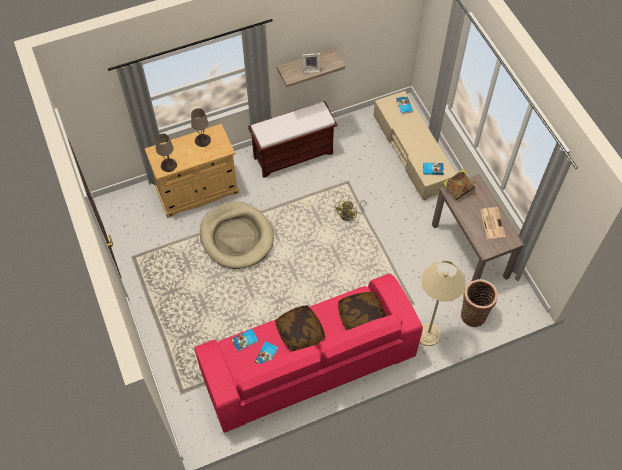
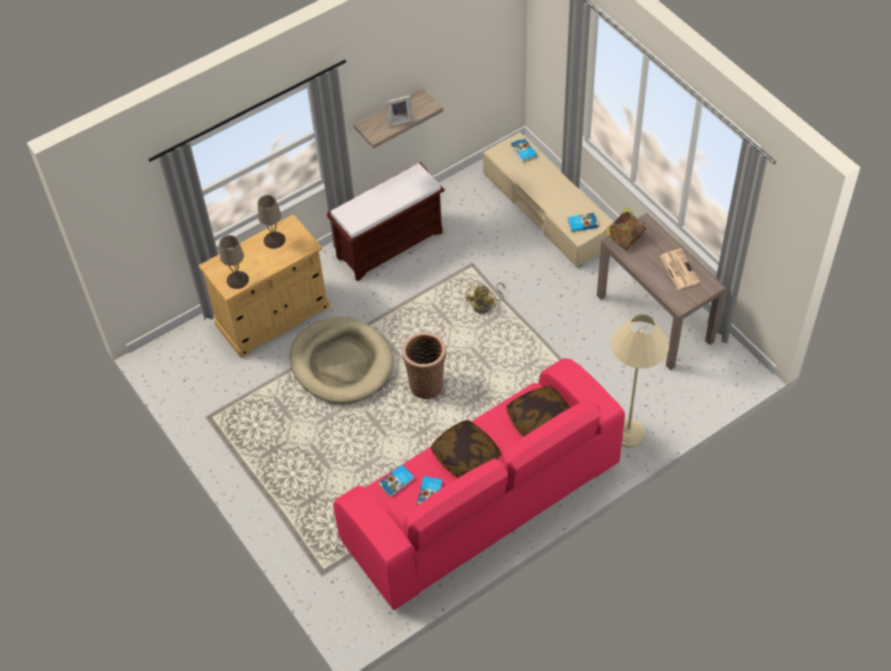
camera: 10 degrees left, 5 degrees down
(473, 314) = (679, 395): basket -> basket (426, 383)

